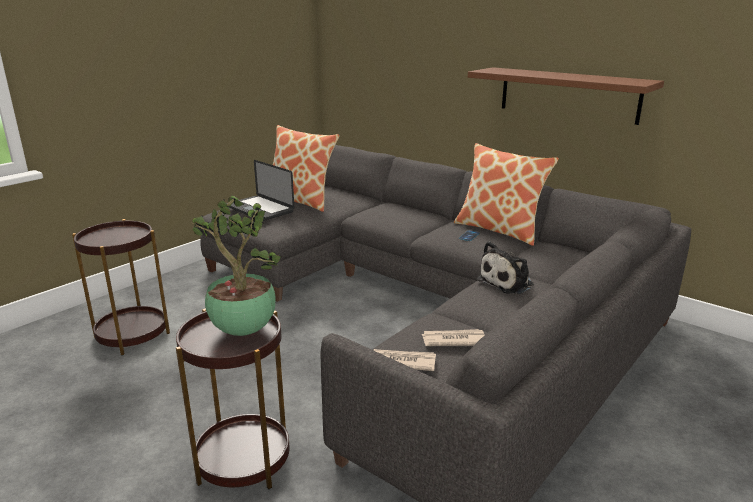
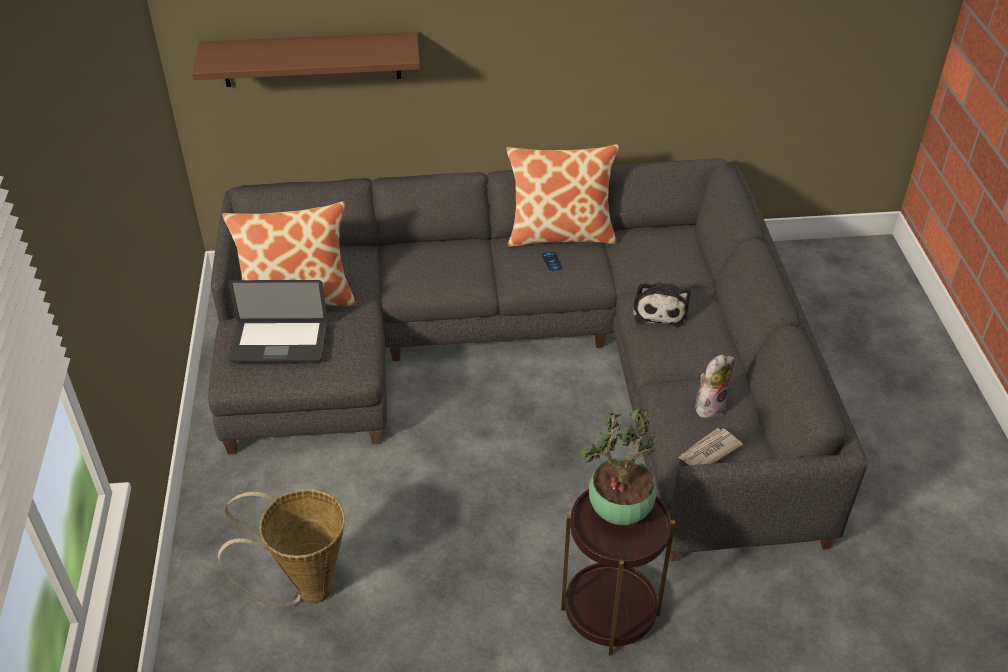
camera: 45 degrees left, 20 degrees up
(132, 335) = (305, 589): brown side table -> basket
(453, 340) = (709, 405): newspaper -> plush toy
(568, 94) = (592, 60): brown shelf -> brown shelf (311, 59)

